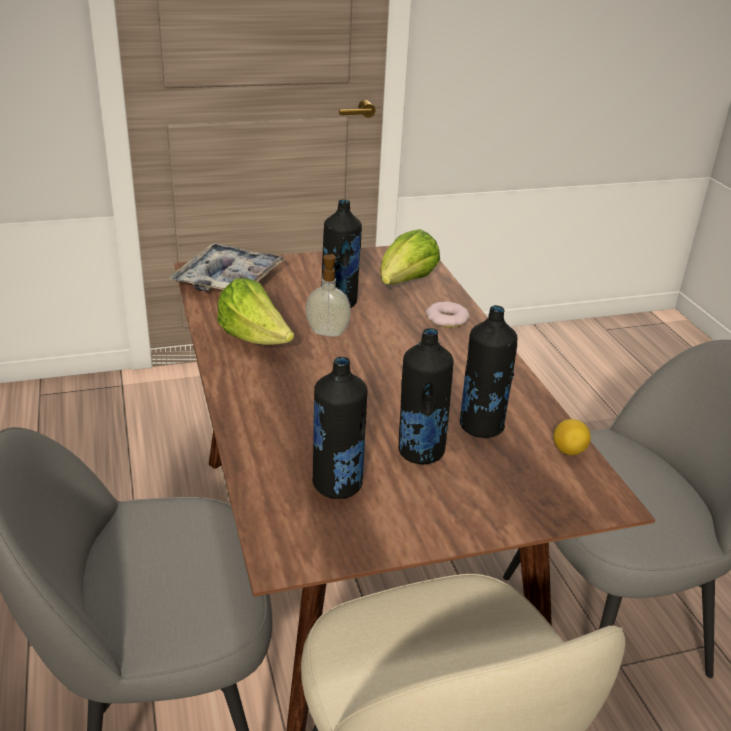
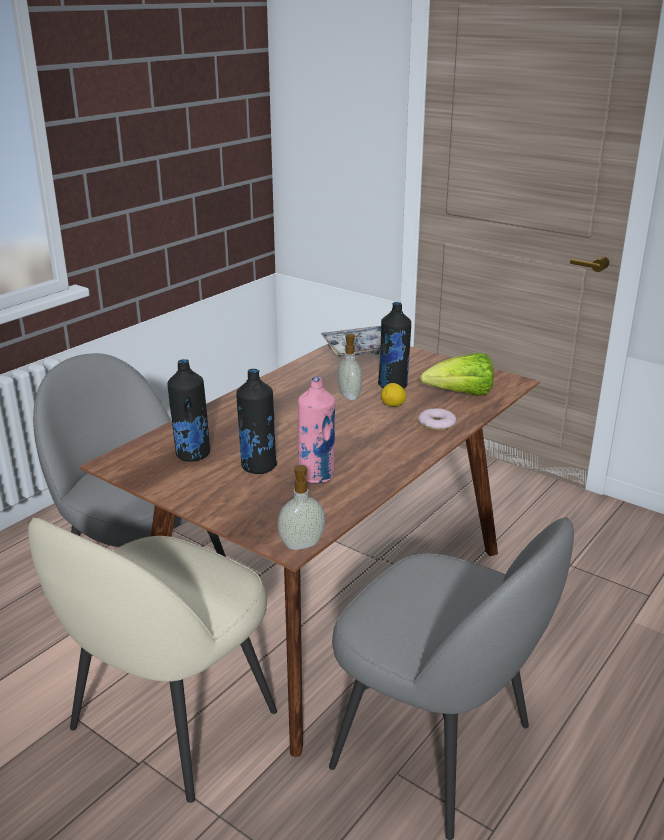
camera: 55 degrees right, 5 degrees down
(255, 339) = (306, 381): lettuce -> none
(481, 426) = (316, 476): black bottle -> pink bottle
(568, 451) = (332, 514): lemon -> lemon (393, 406)
(614, 495) = (302, 545): none -> soap dispenser

